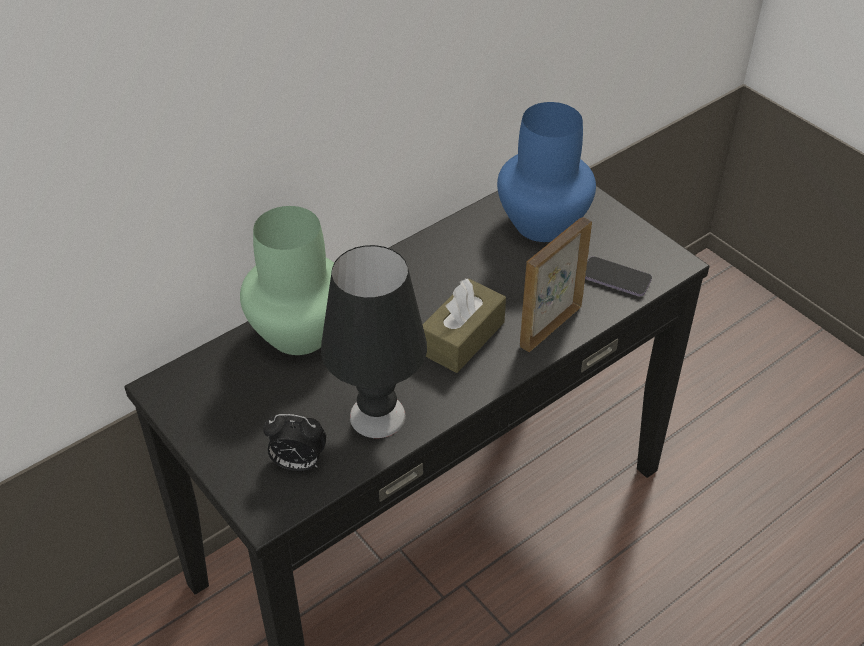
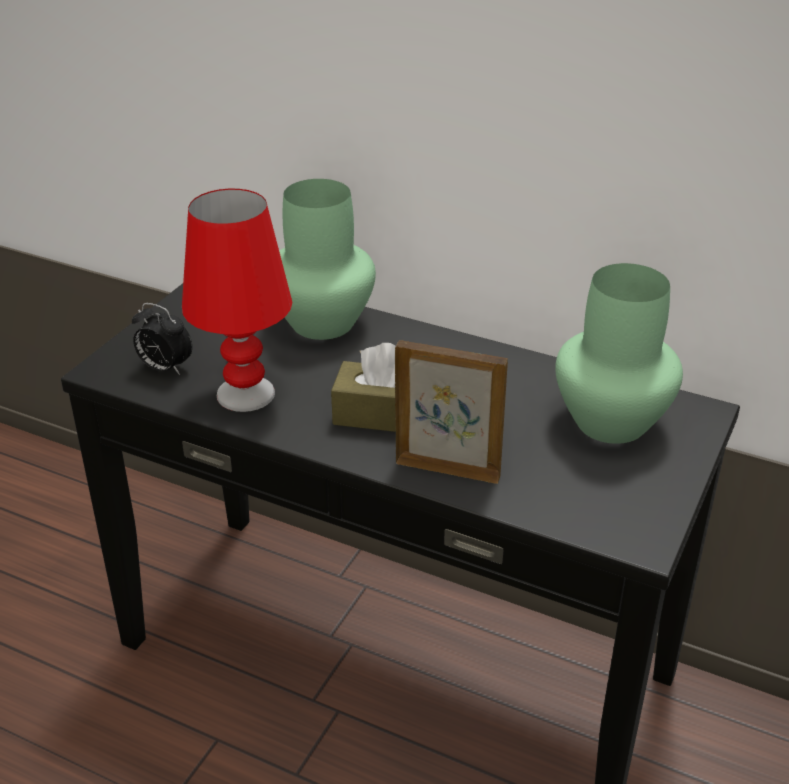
camera: 65 degrees right, 10 degrees down
(297, 463) = (164, 368): alarm clock -> alarm clock turned 45 degrees counterclockwise
(376, 416) = (245, 393): black table lamp -> red table lamp
(544, 224) = (610, 423): blue vase -> green vase
(615, 278) = (568, 499): phone -> none

